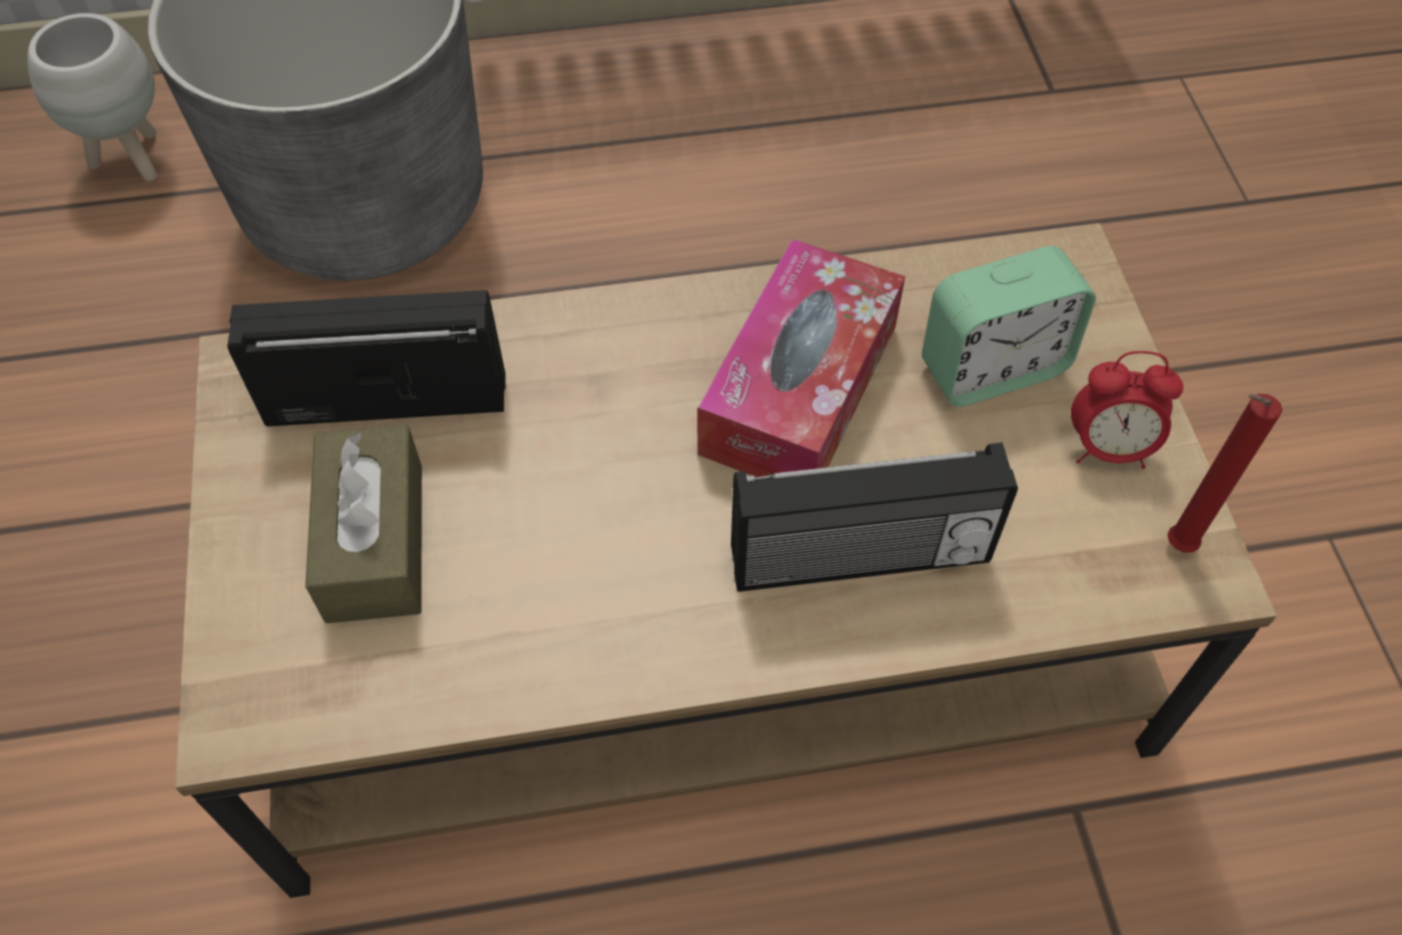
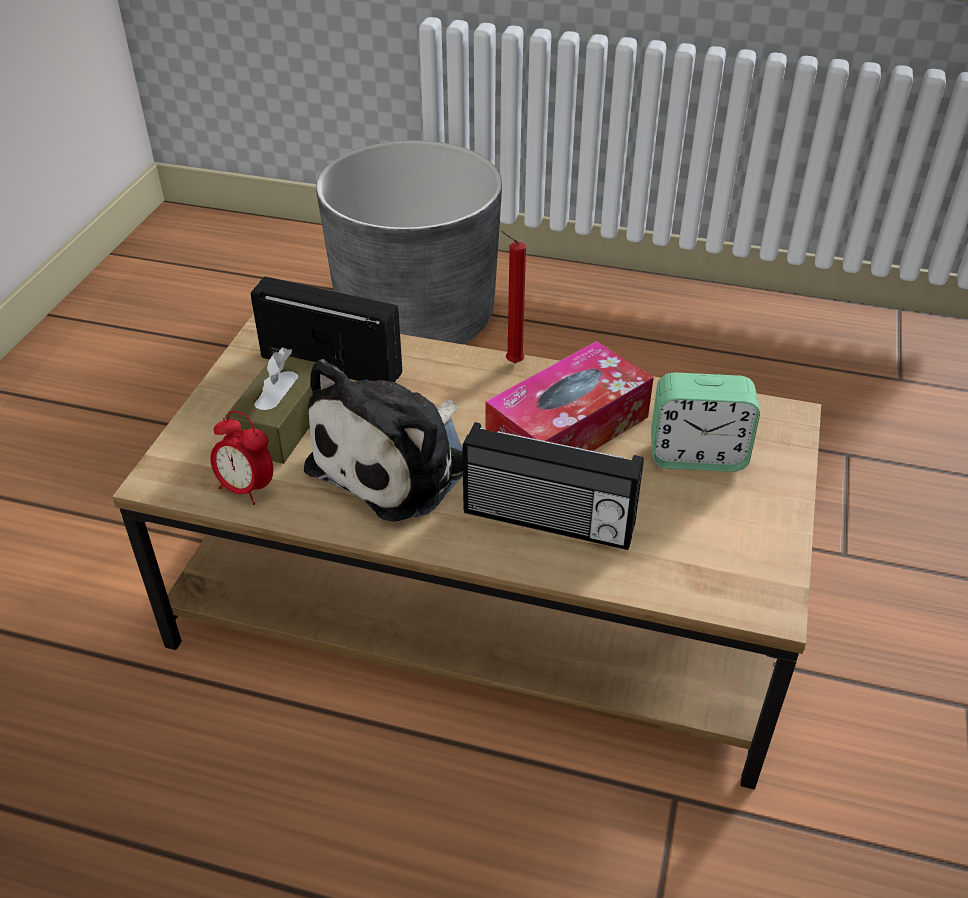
camera: 25 degrees right, 15 degrees down
(132, 160) = (302, 264): white planter -> none
(591, 544) = (396, 463): none -> plush toy
(1108, 448) = (747, 519): alarm clock -> alarm clock (246, 489)
(1174, 546) = (757, 583): red candle -> red candle (511, 362)

